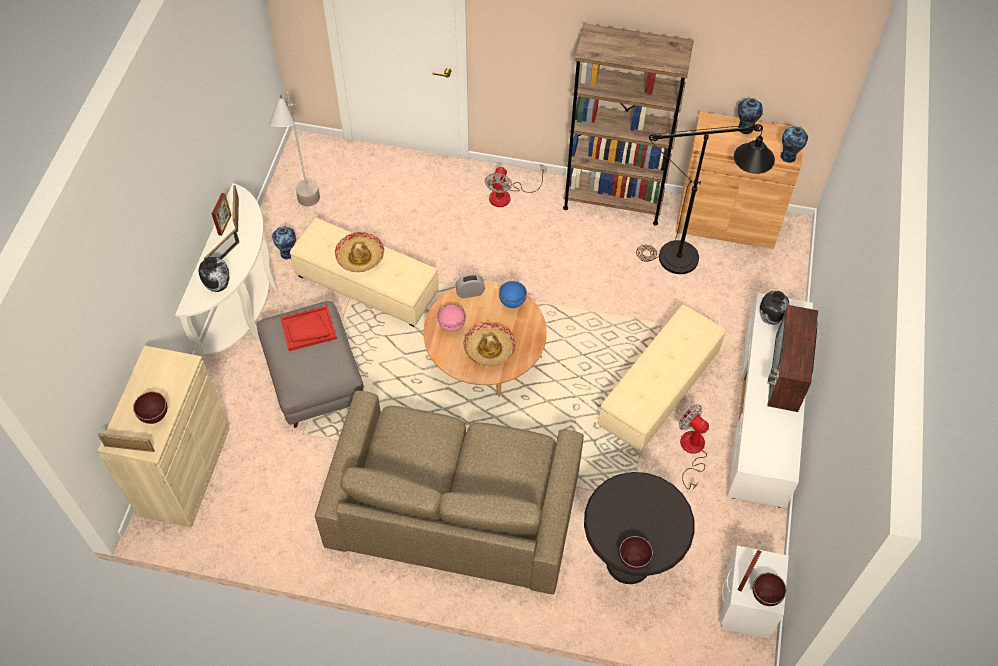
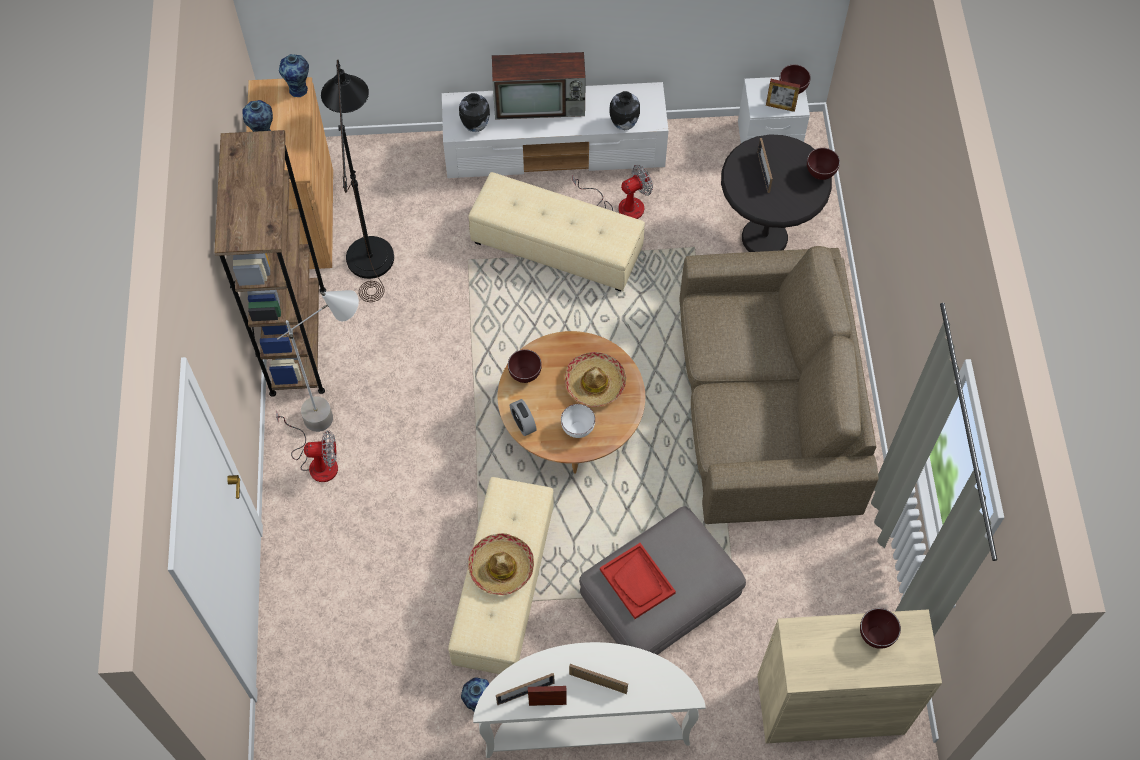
camera: 105 degrees left, 5 degrees up
(129, 448) = (924, 647): picture frame -> picture frame (763, 172)
(219, 286) = (646, 670): vase -> vase (623, 125)
(307, 212) = (404, 704): grey floor lamp -> grey floor lamp (342, 412)
(451, 326) = (577, 430): pink bowl -> white bowl
(511, 303) = (525, 376): blue bowl -> brown bowl
(692, 451) = (621, 206): fan -> fan turned 150 degrees counterclockwise

